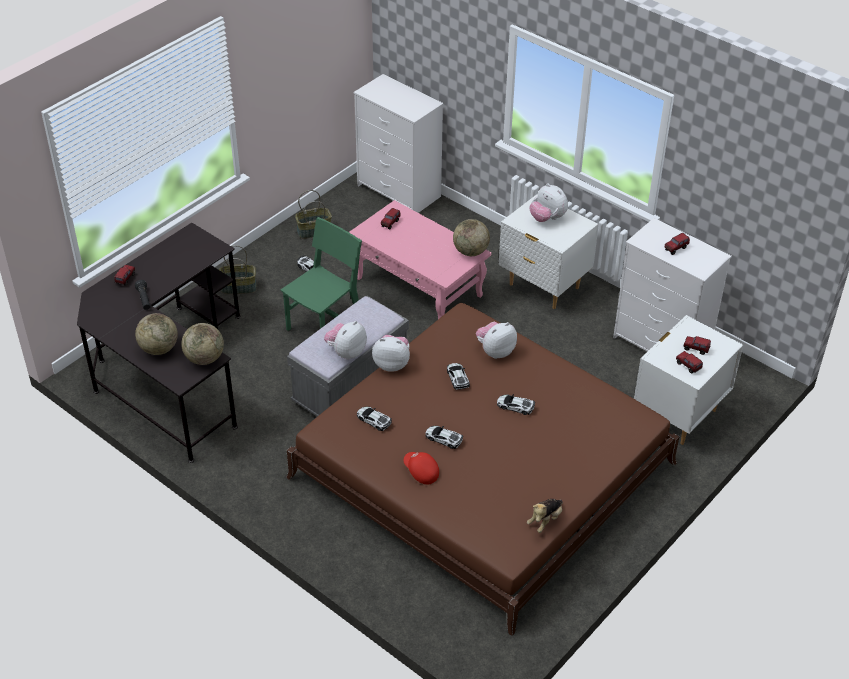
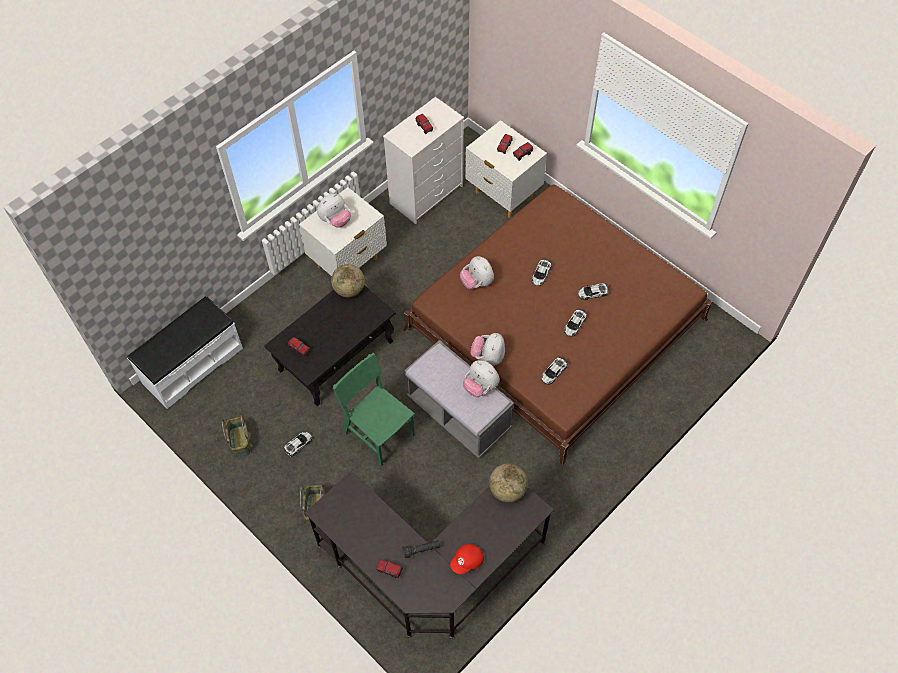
camera: 85 degrees left, 15 degrees up
(159, 349) = (492, 531): globe -> none
(399, 191) = (192, 365): white dresser -> white bench
(419, 287) = (336, 355): pink coffee table -> black coffee table
(420, 472) = (609, 342): red cap -> red cap (467, 561)
(457, 378) = (508, 310): toy car -> toy car (592, 293)
(545, 520) = (654, 267): plush toy -> none

